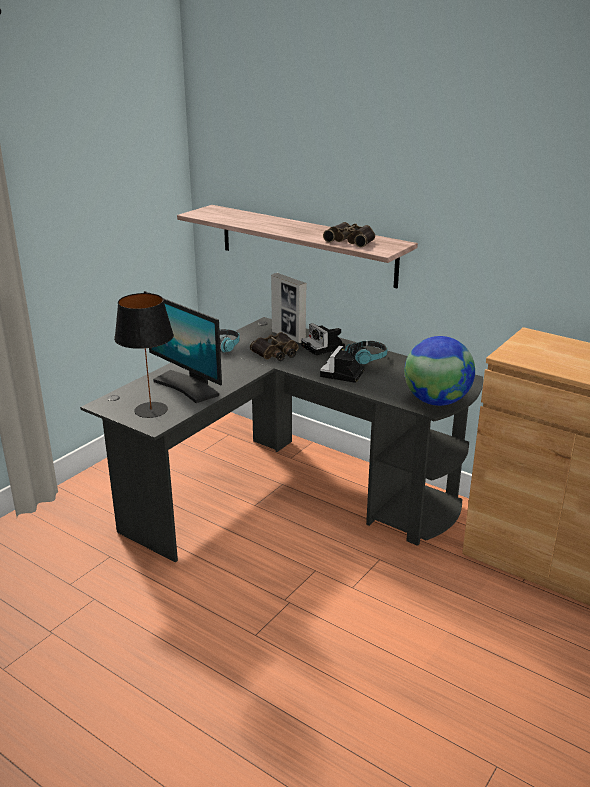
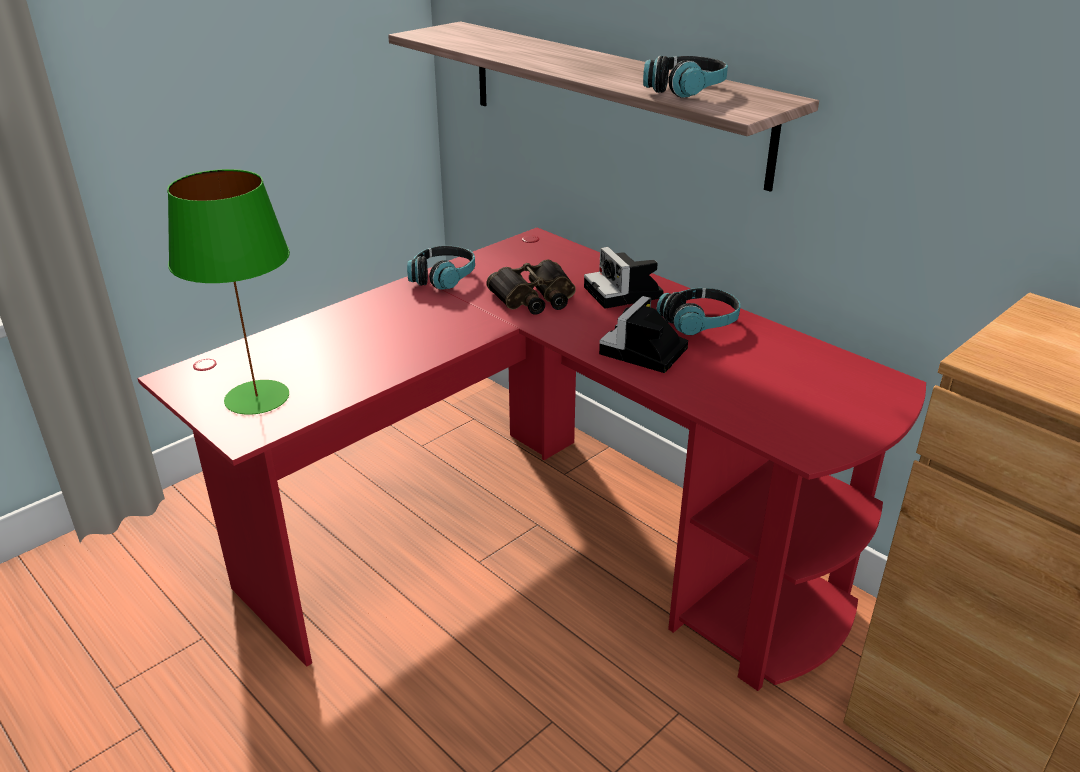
camera: 10 degrees right, 5 degrees up
(151, 410) = (258, 397): black table lamp -> green table lamp
(187, 386) = (346, 353): monitor -> none
(288, 336) = (567, 267): picture frame -> none
(290, 494) = (546, 546): black desk -> red desk
(351, 240) = (685, 89): binoculars -> headphones
(436, 401) = (820, 432): globe -> none

